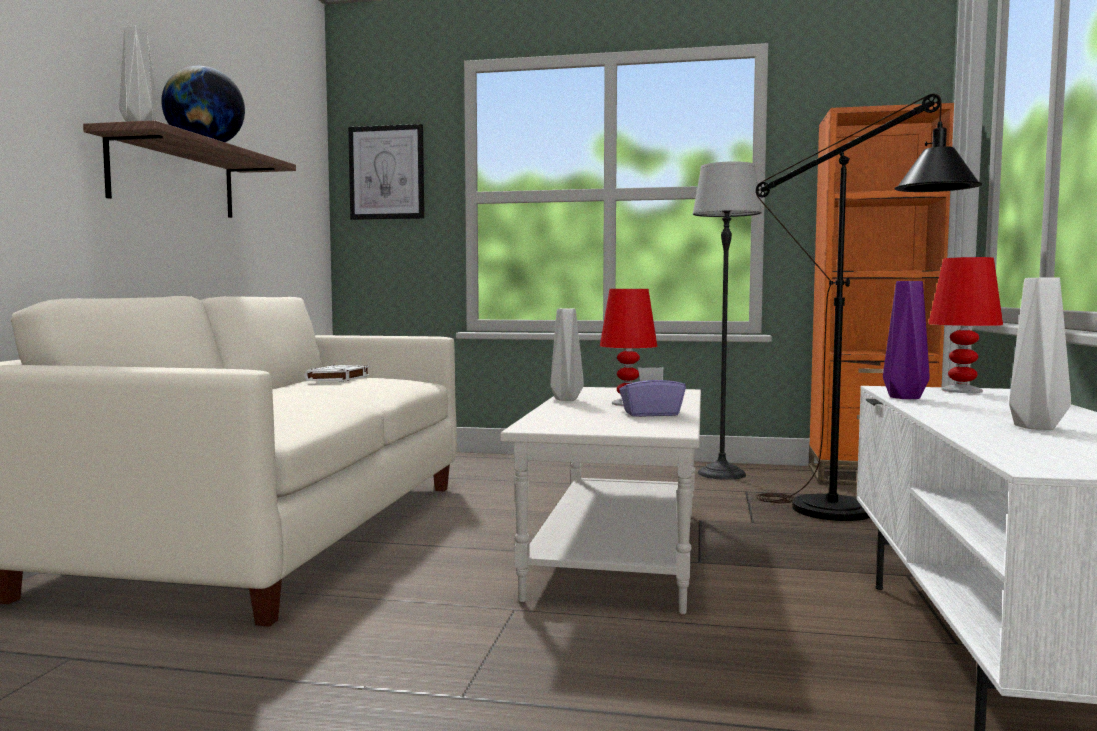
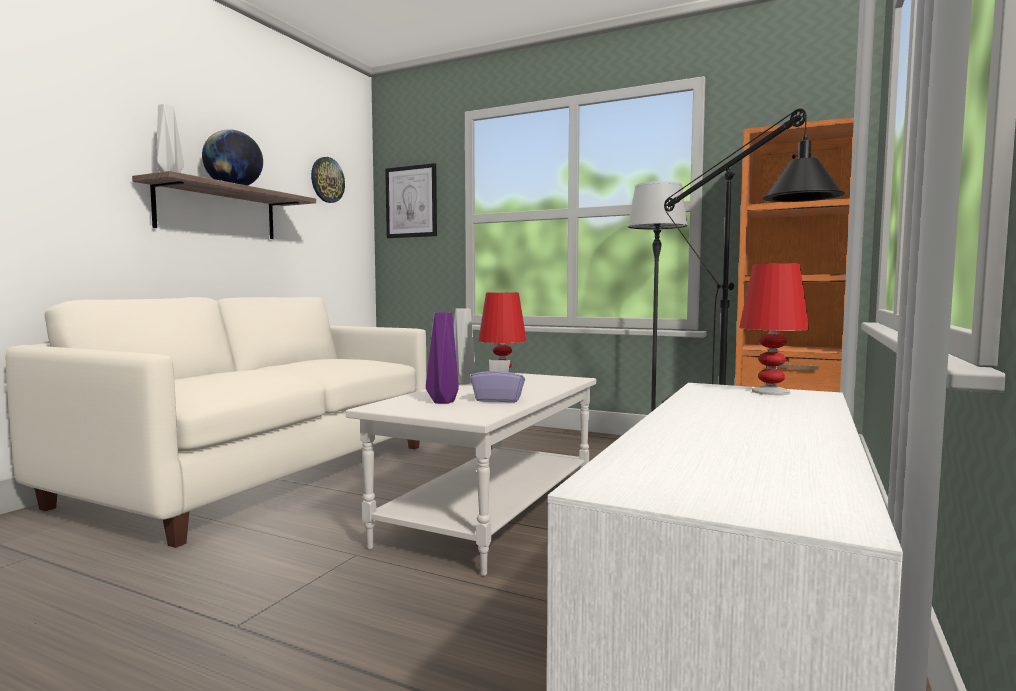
camera: 15 degrees right, 0 degrees up
(284, 139) = (327, 180): none -> wall clock
(338, 378) = (325, 359): white book -> none
(903, 398) = (689, 397): purple vase -> purple vase (441, 402)
(1032, 426) = (730, 436): white vase -> none

